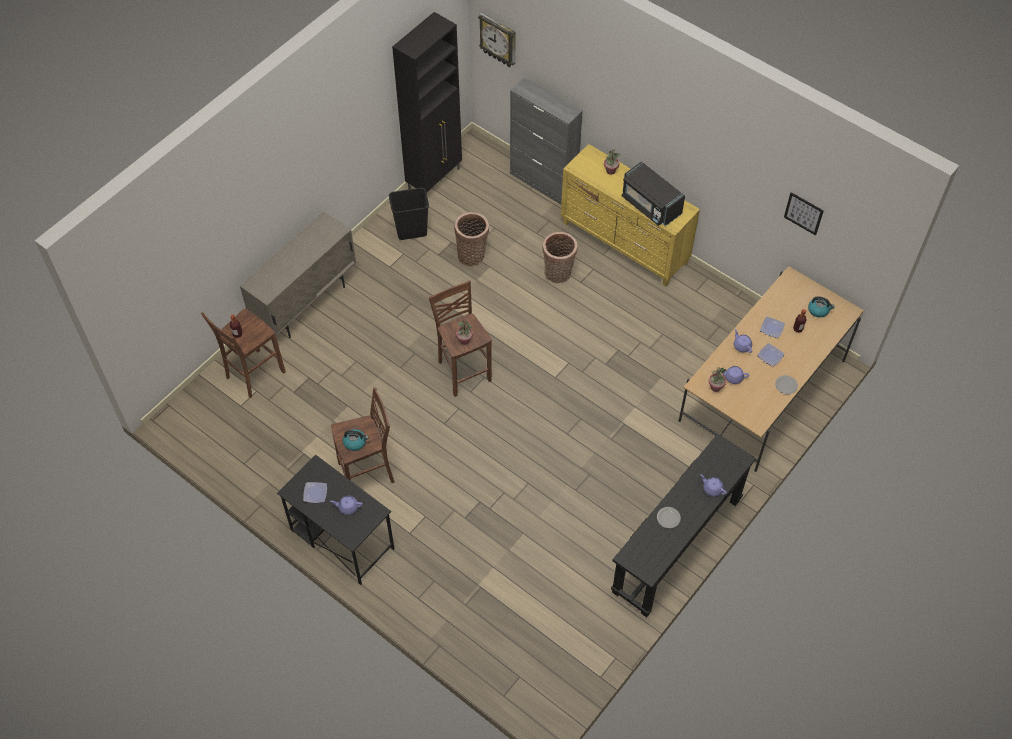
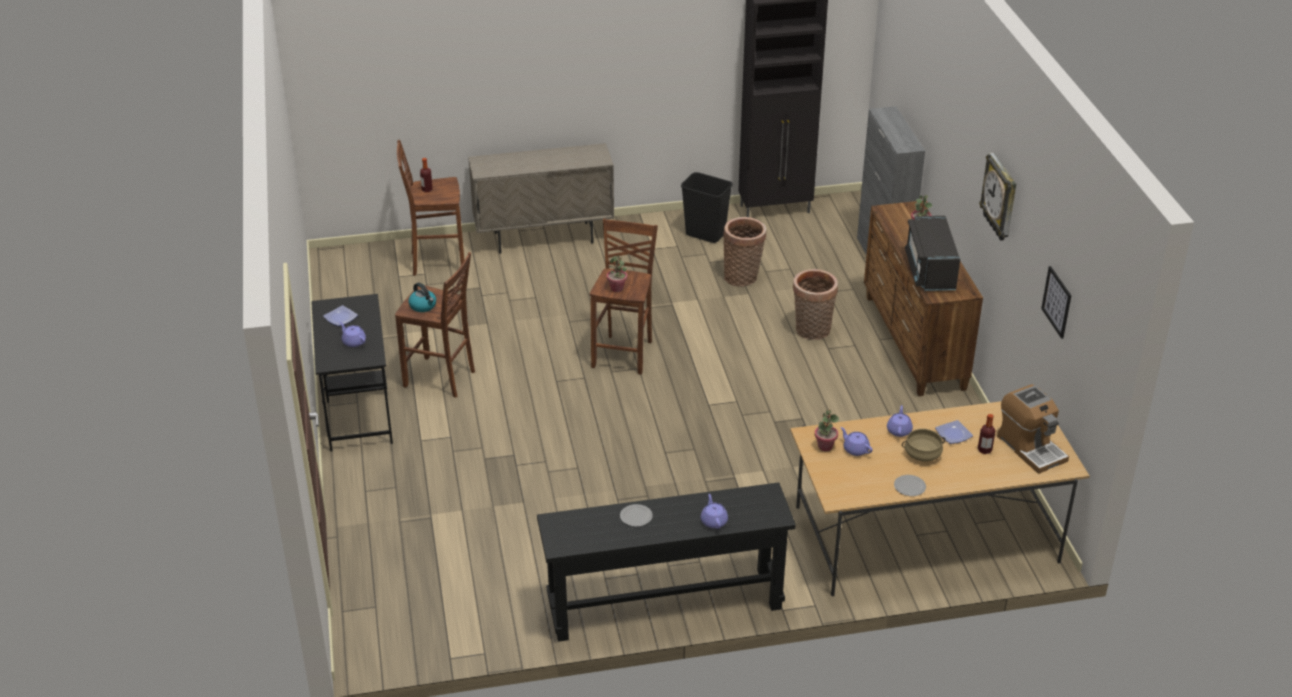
camera: 40 degrees right, 20 degrees down
(498, 40) = (888, 56): wall clock -> wall clock (1000, 198)
(624, 244) = (913, 342): yellow dresser -> brown dresser
(770, 355) = (922, 454): plate -> beige cooking pot
(818, 310) = (1030, 448): kettle -> coffee machine

